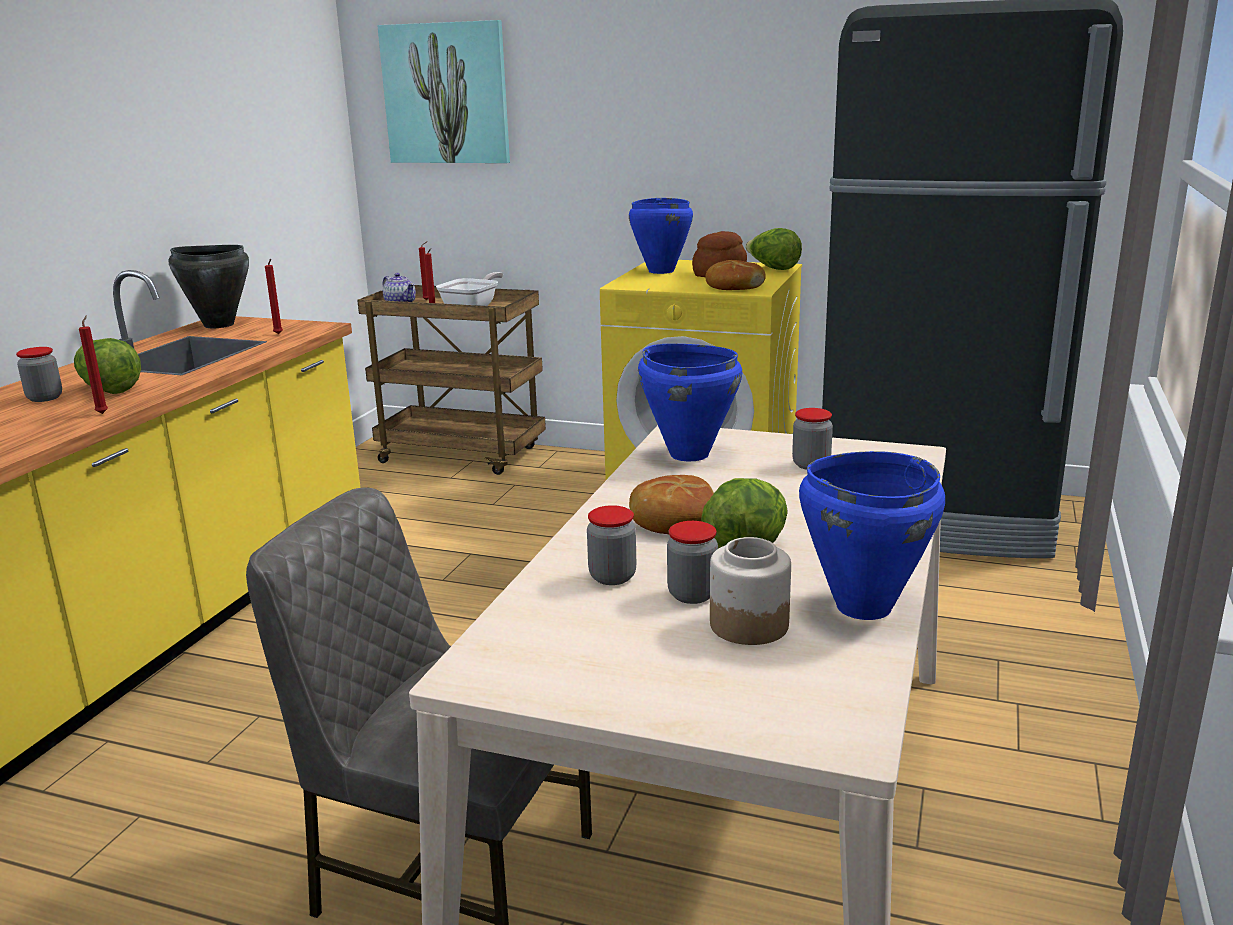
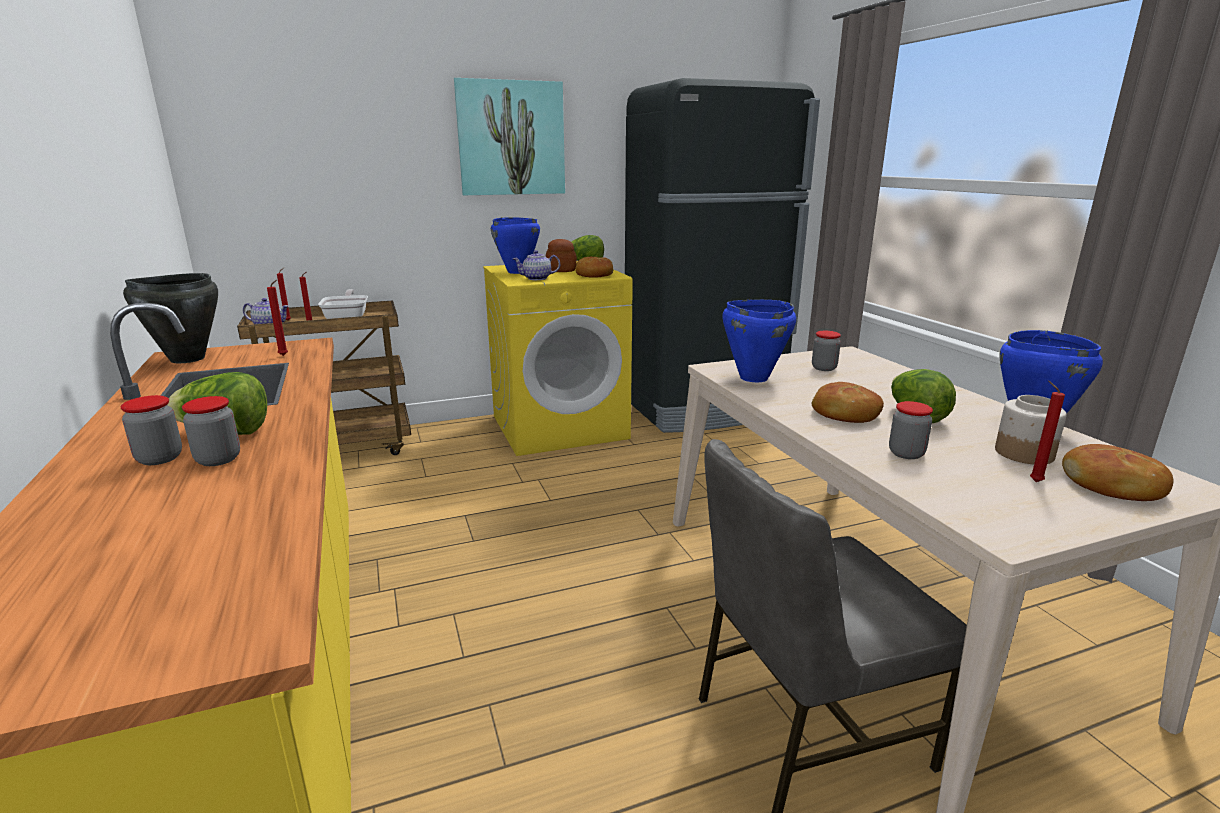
camera: 40 degrees left, 0 degrees up
(103, 413) = (289, 453): red candle -> red candle (1033, 481)
(445, 94) = (283, 134): picture -> picture (511, 138)
(655, 283) = (537, 278): none -> teapot
(692, 595) = (962, 448): jar -> jar (218, 459)
(741, 692) = (1112, 486): none -> bread

